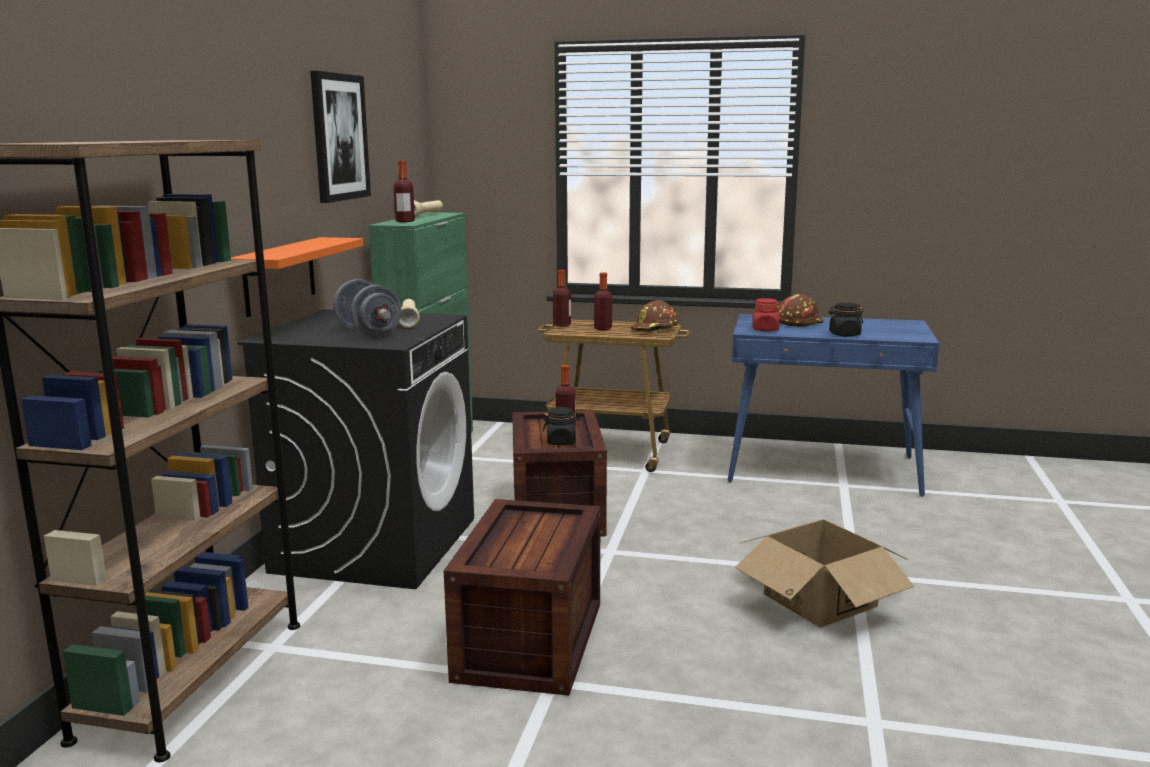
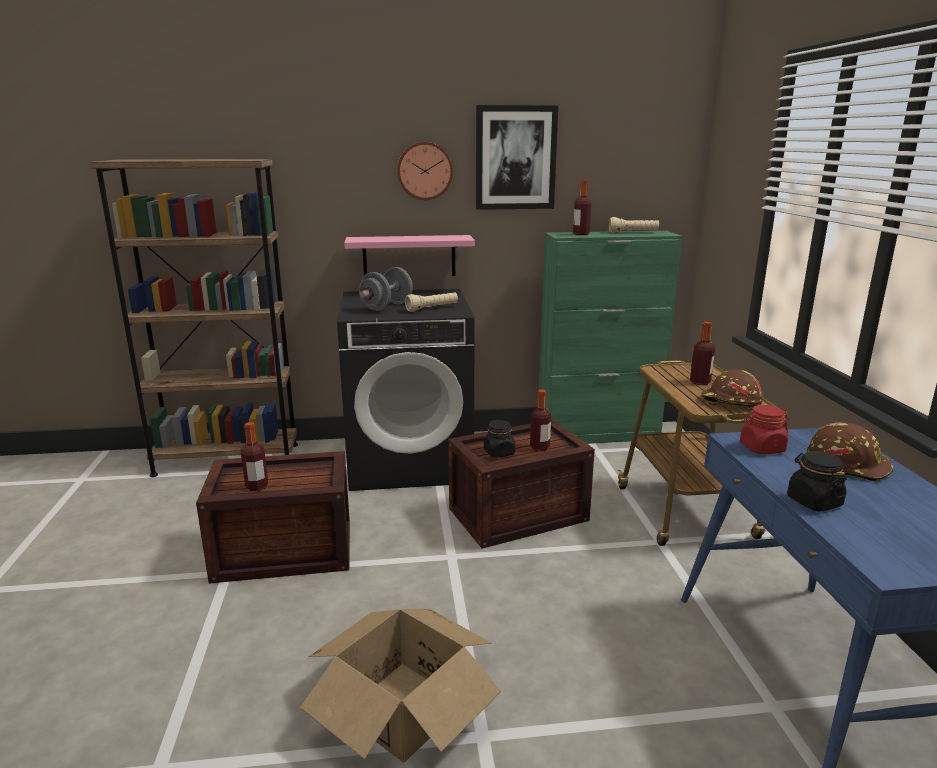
camera: 70 degrees right, 5 degrees up
(279, 275) = (409, 256): orange shelf -> pink shelf
(282, 155) = (424, 171): none -> wall clock
(562, 325) = (683, 366): bottle -> bottle (257, 487)

